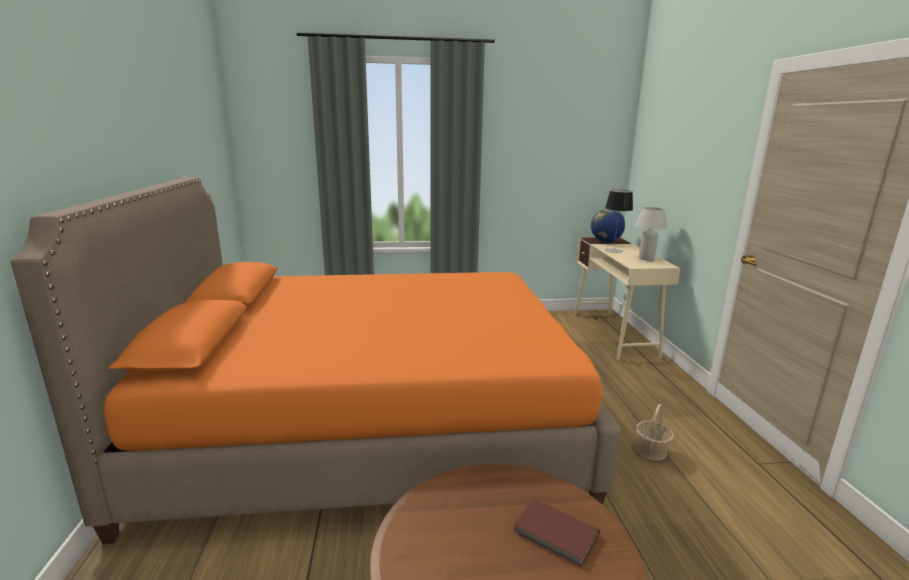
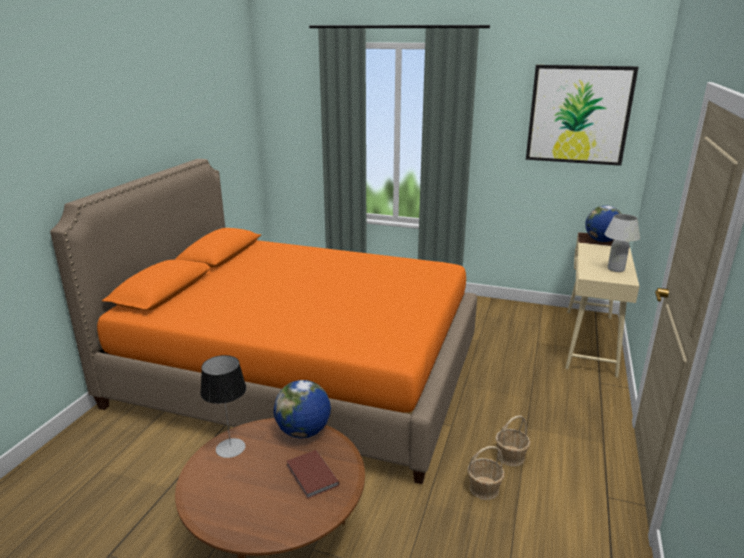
camera: 25 degrees right, 5 degrees up
(491, 481) = (303, 432): none -> globe
(573, 128) = (578, 115): none -> picture
(613, 250) = (592, 254): table lamp -> table lamp (230, 448)
(660, 491) = (484, 489): none -> basket

